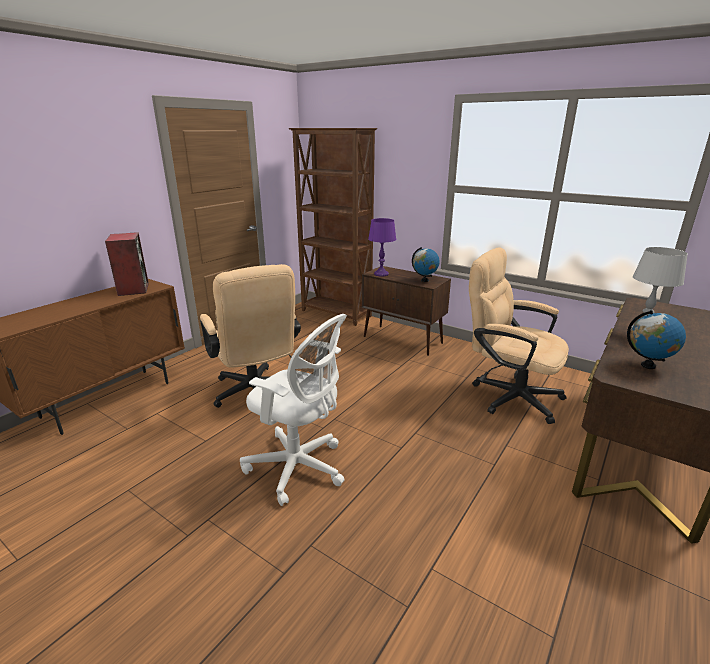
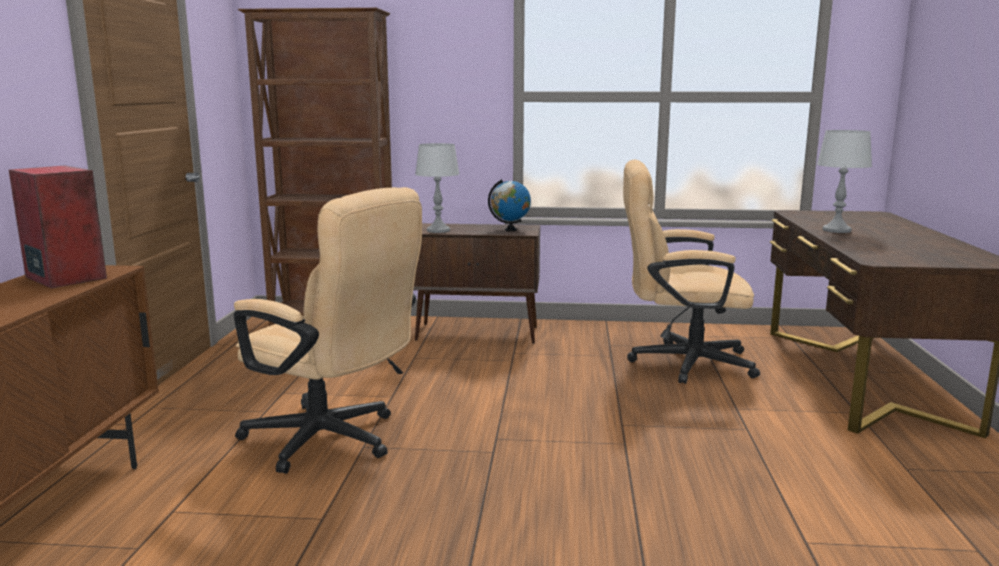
camera: 30 degrees left, 10 degrees down
(299, 468) = (520, 504): white office chair -> none
(381, 274) = (438, 230): purple table lamp -> grey table lamp
(648, 365) = (888, 250): globe -> none

